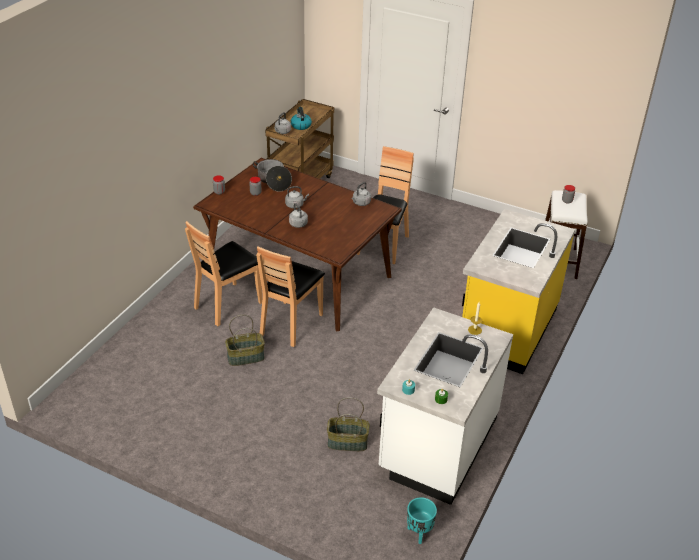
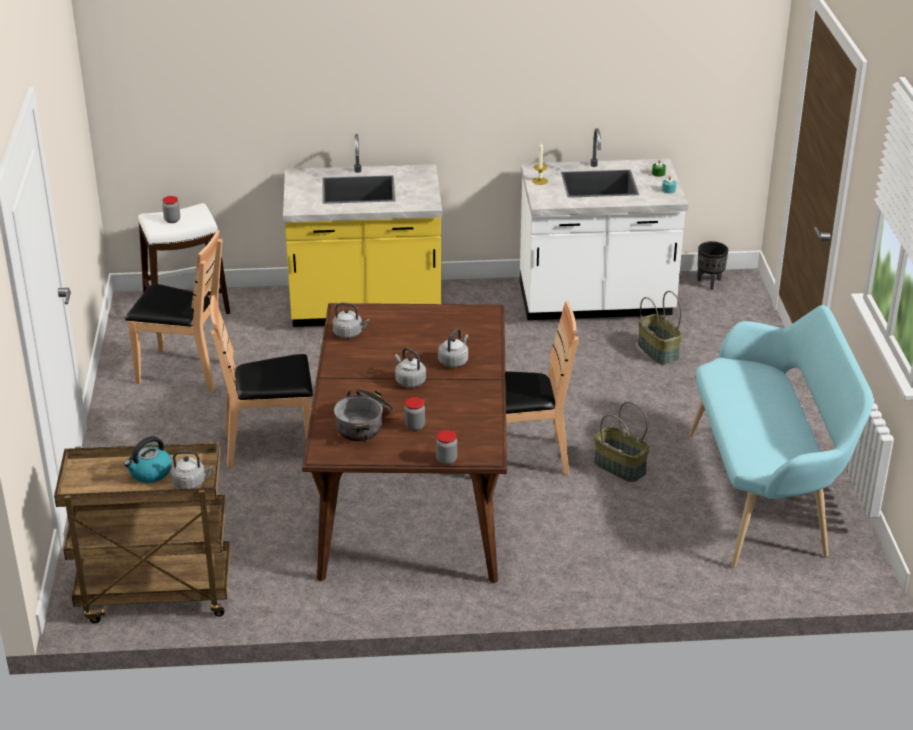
camera: 120 degrees left, 5 degrees down
(160, 403) = (766, 495): none -> turquoise bench
(228, 304) = (540, 527): brown chair -> brown chair (184, 371)
(419, 533) = (709, 283): turquoise planter -> black planter

